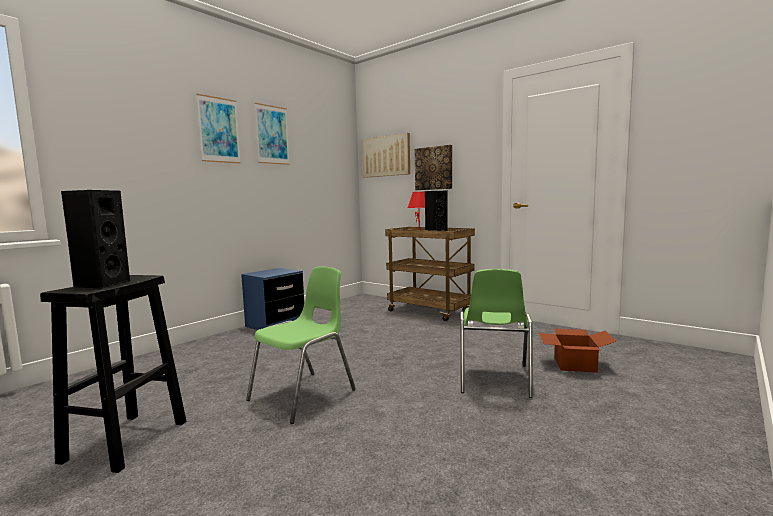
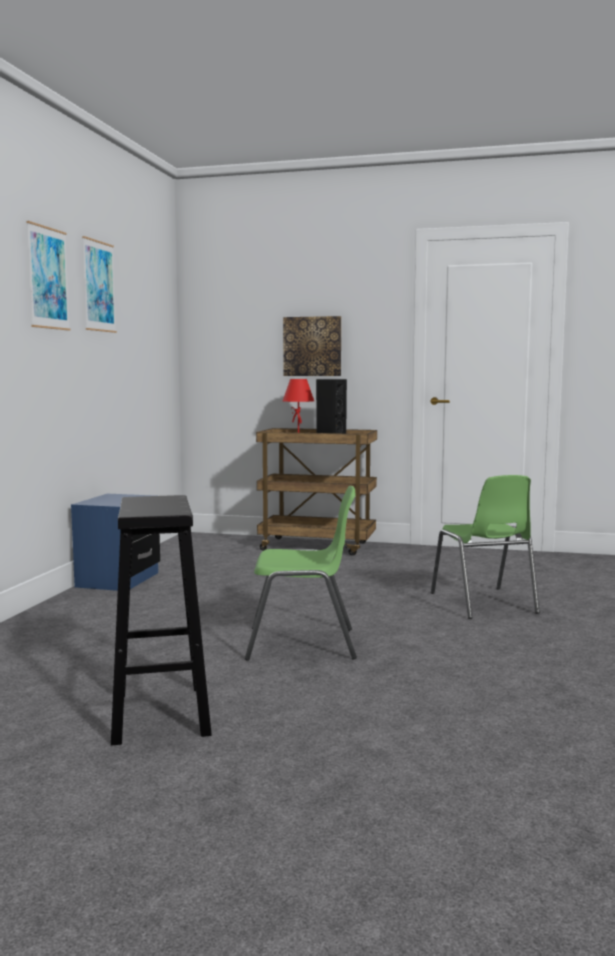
camera: 25 degrees left, 0 degrees up
(101, 284) = (153, 506): black speaker -> none
(304, 395) = (303, 644): green chair -> green chair turned 75 degrees clockwise
(386, 156) = (232, 323): picture -> none
(573, 364) = (542, 582): cardboard box -> none

